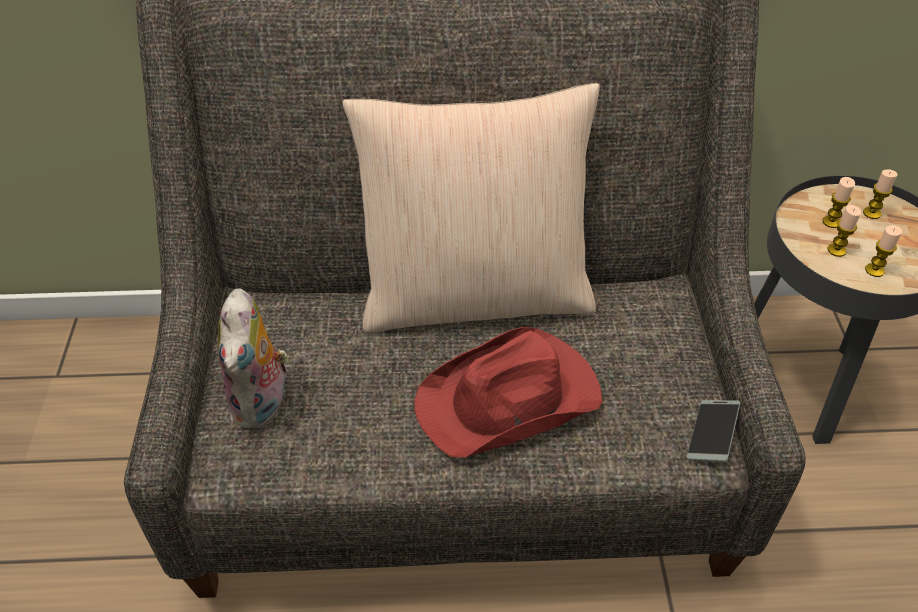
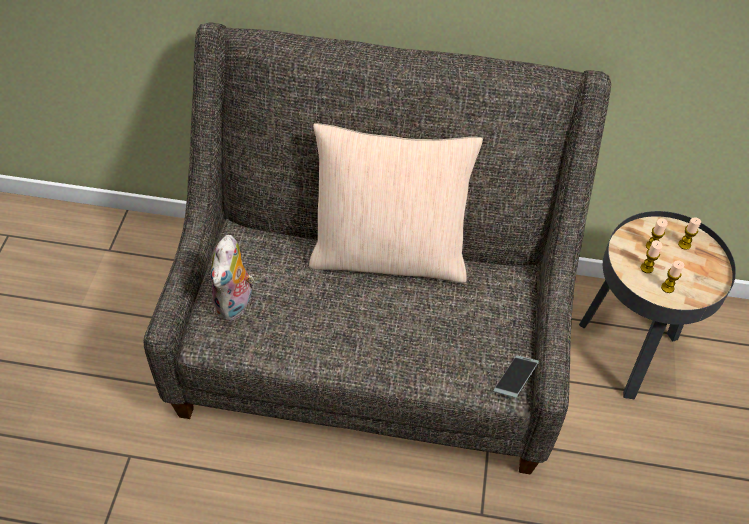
camera: 10 degrees right, 5 degrees up
(510, 400) = (392, 331): red hat -> none

